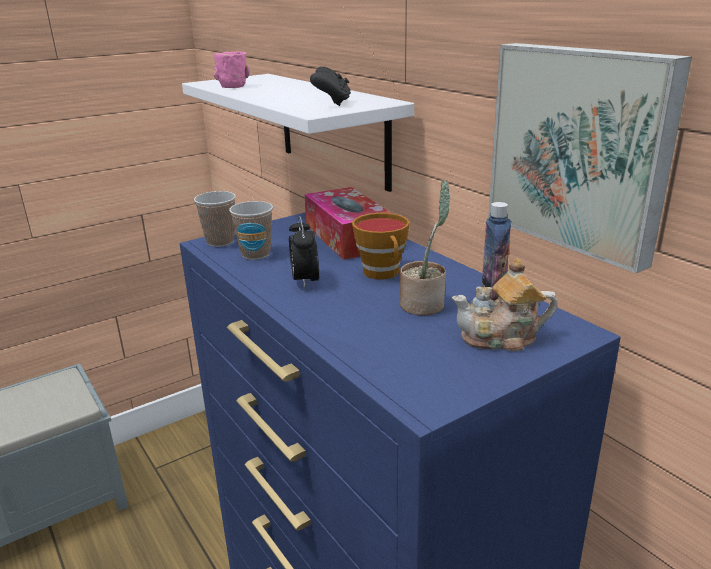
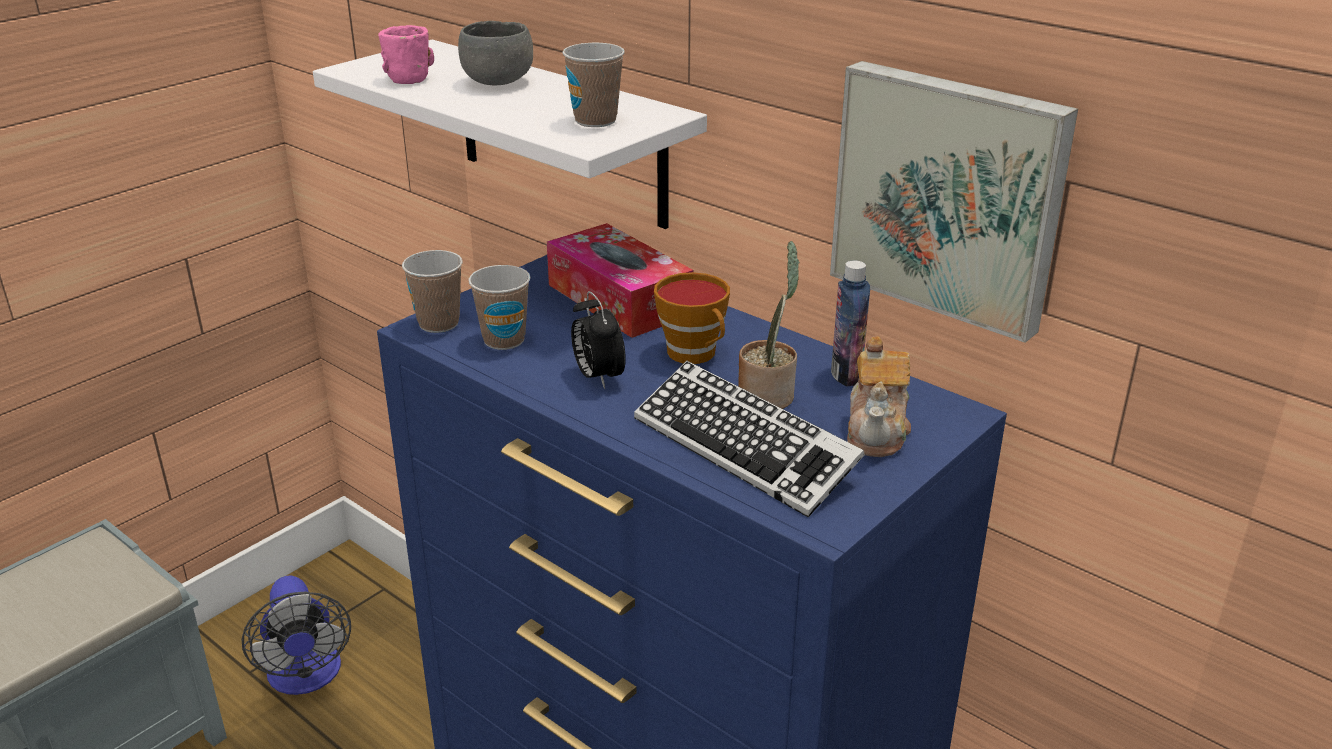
camera: 15 degrees left, 5 degrees up
(185, 477) = (306, 677): none -> fan
(287, 88) = (498, 82): none -> grey bowl
(332, 103) = (595, 120): black game controller -> cup
(387, 339) = (744, 448): none -> keyboard
(502, 338) = (877, 431): teapot -> teapot turned 60 degrees counterclockwise

